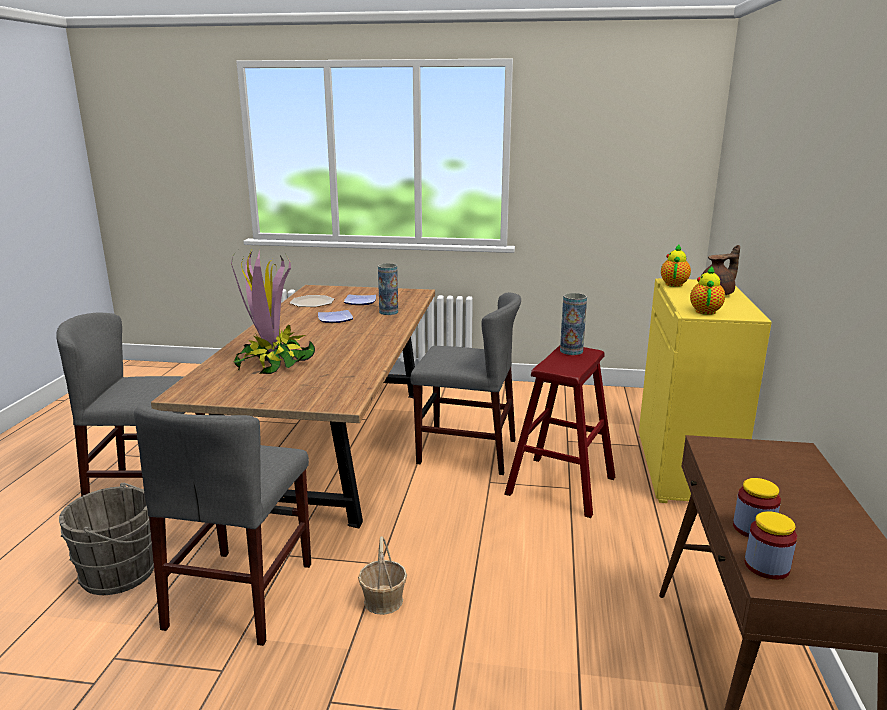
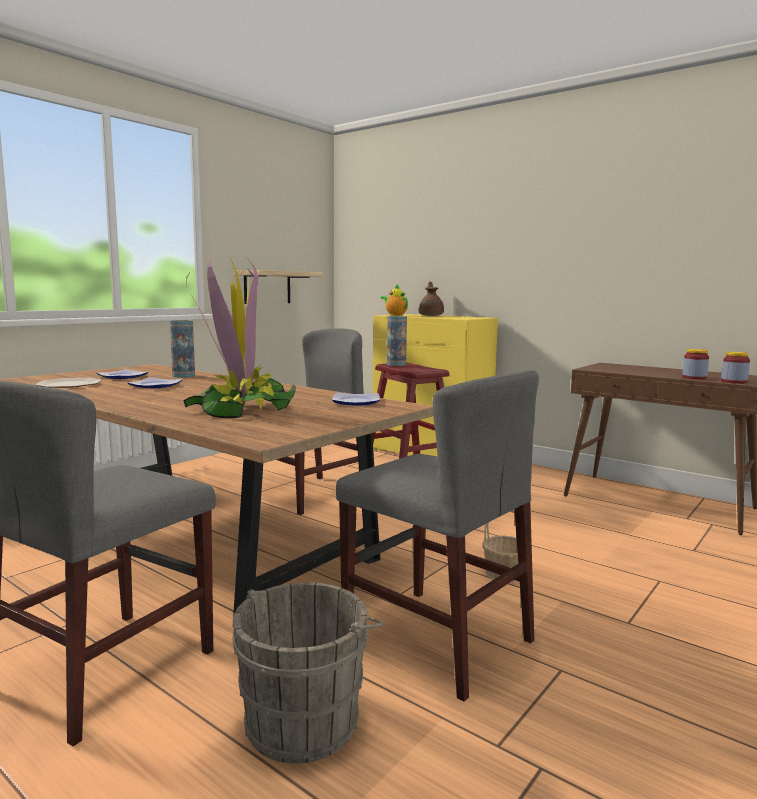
camera: 60 degrees left, 10 degrees down
(339, 385) = (355, 402): none -> plate
(594, 221) = (267, 287): none -> shelf
(705, 311) = (462, 318): teapot -> none

